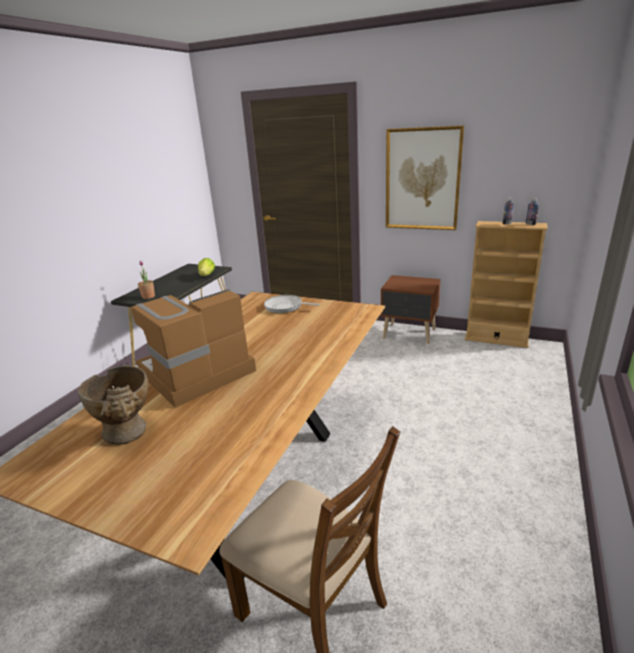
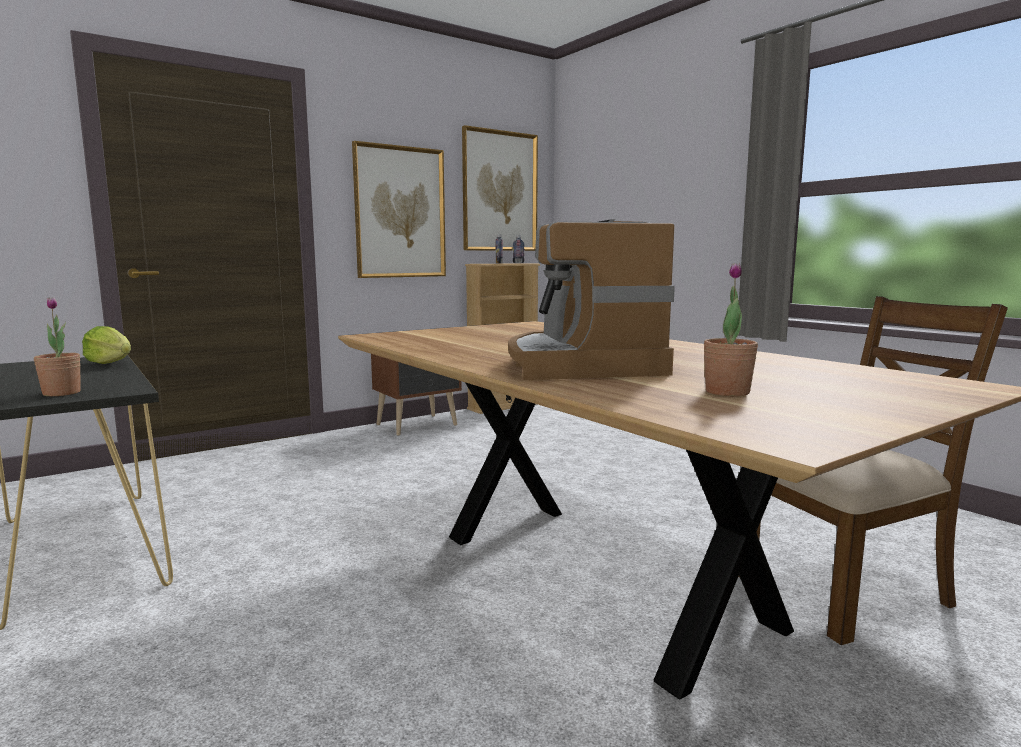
camera: 60 degrees left, 15 degrees down
(129, 434) = (727, 392): beige vase -> potted plant
(286, 307) = (445, 333): frying pan -> none
(526, 156) = (499, 191): none -> picture

